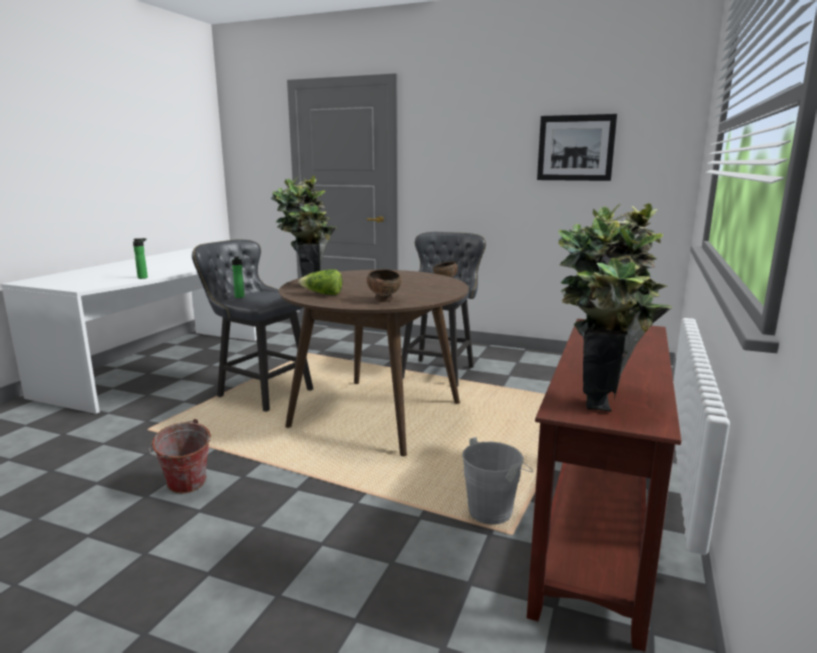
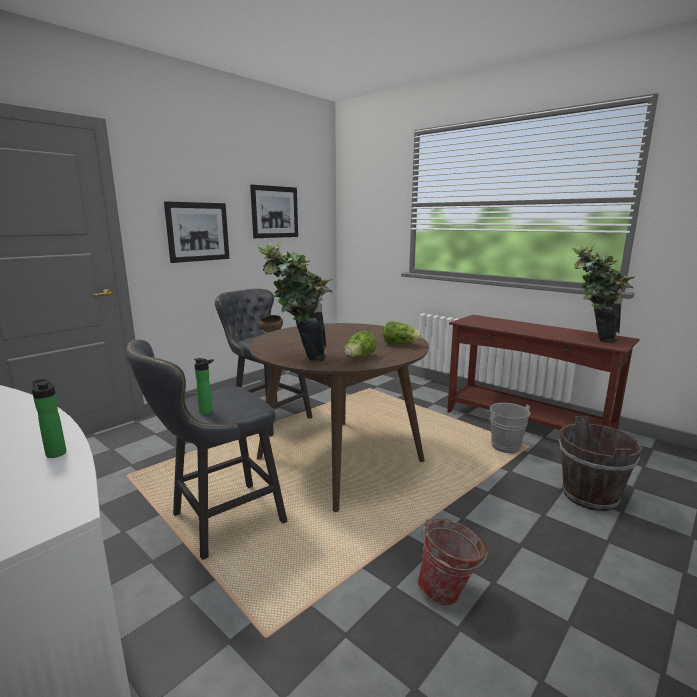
camera: 70 degrees left, 0 degrees up
(384, 300) = (400, 344): brown bowl -> lettuce
(386, 588) = (589, 496): none -> brown bucket
(468, 170) = (198, 232): none -> picture

